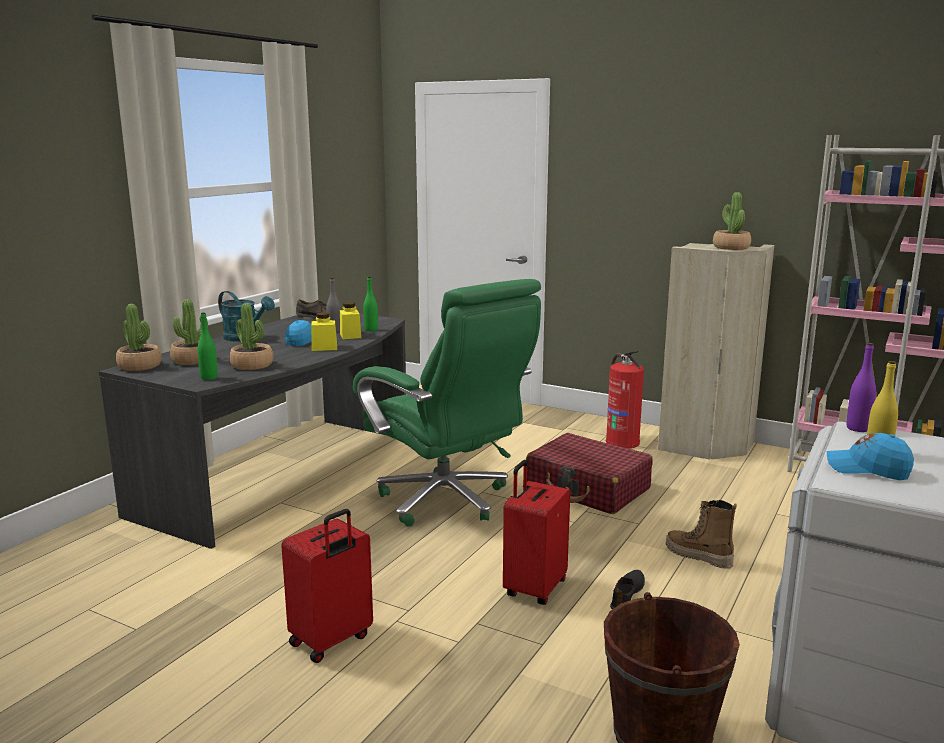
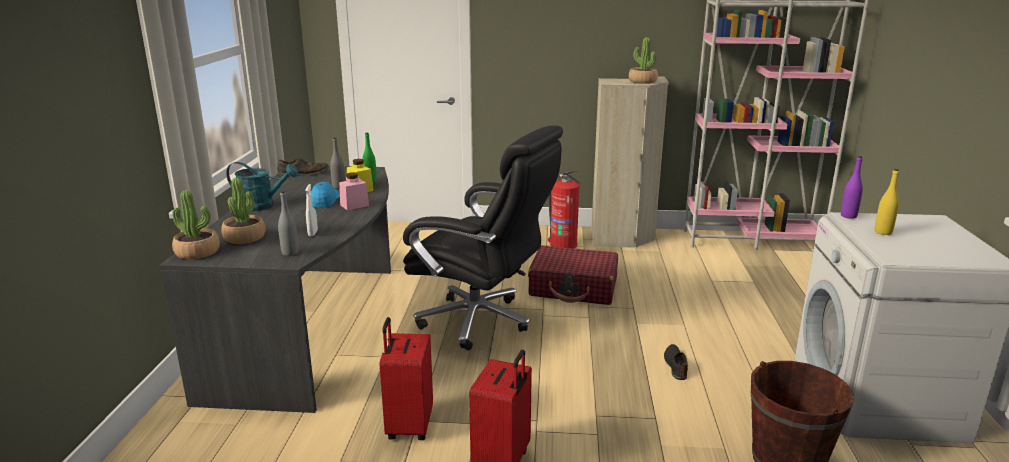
camera: 25 degrees left, 5 degrees up
(209, 378) = (290, 253): green bottle -> grey bottle
(252, 365) = (313, 233): potted plant -> white spray bottle
(324, 348) = (354, 205): yellow jar -> pink jar
(449, 503) = (481, 323): green office chair -> black office chair
(534, 588) = (610, 377): red suitcase -> red suitcase (408, 426)
(698, 557) = (693, 324): boot -> none
(867, 469) = (894, 245): blue cap -> none

